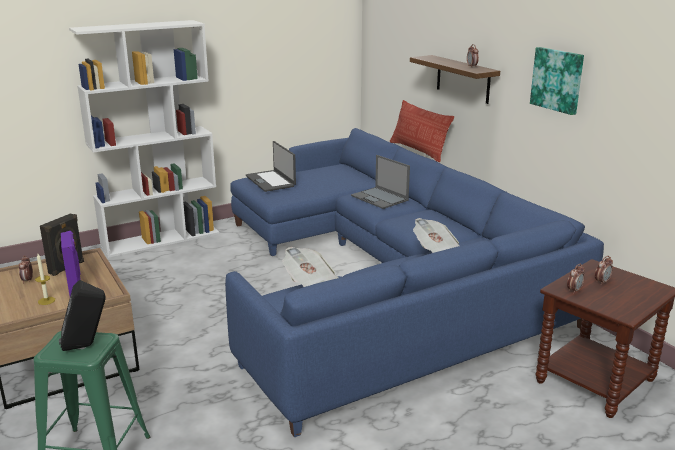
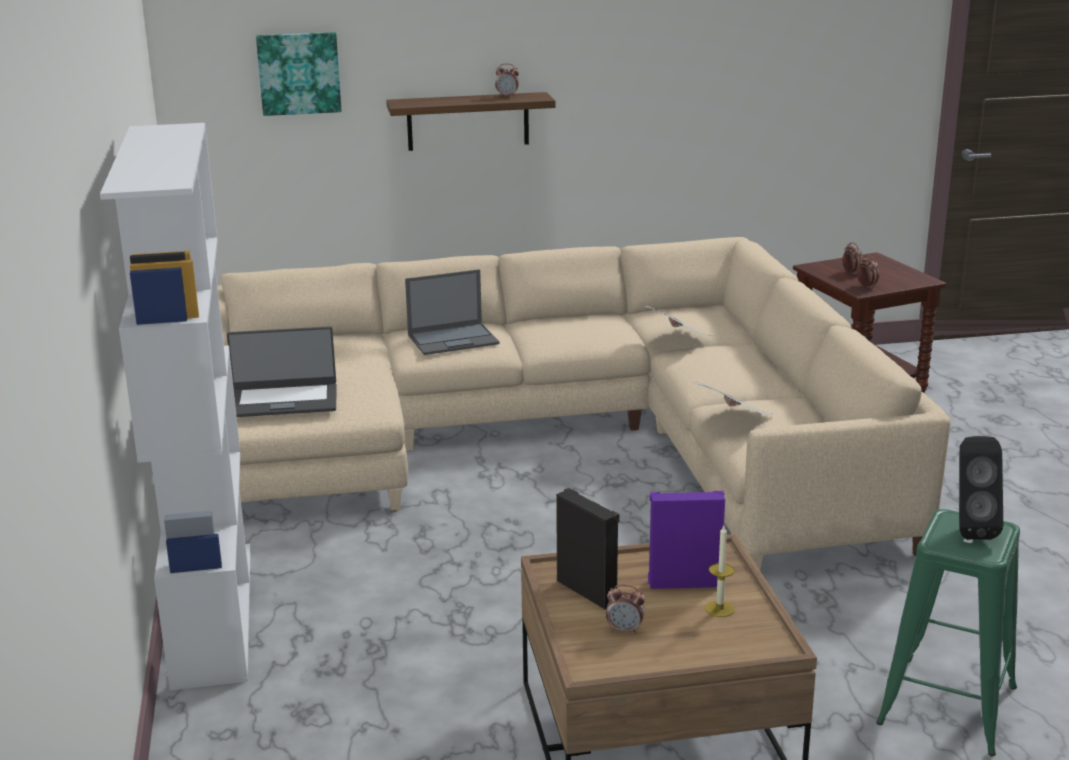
camera: 70 degrees left, 0 degrees up
(384, 281) = (561, 440): blue sofa -> beige sofa
(418, 151) = (407, 257): pillow -> none
(558, 80) = (651, 81): picture -> picture (299, 73)

